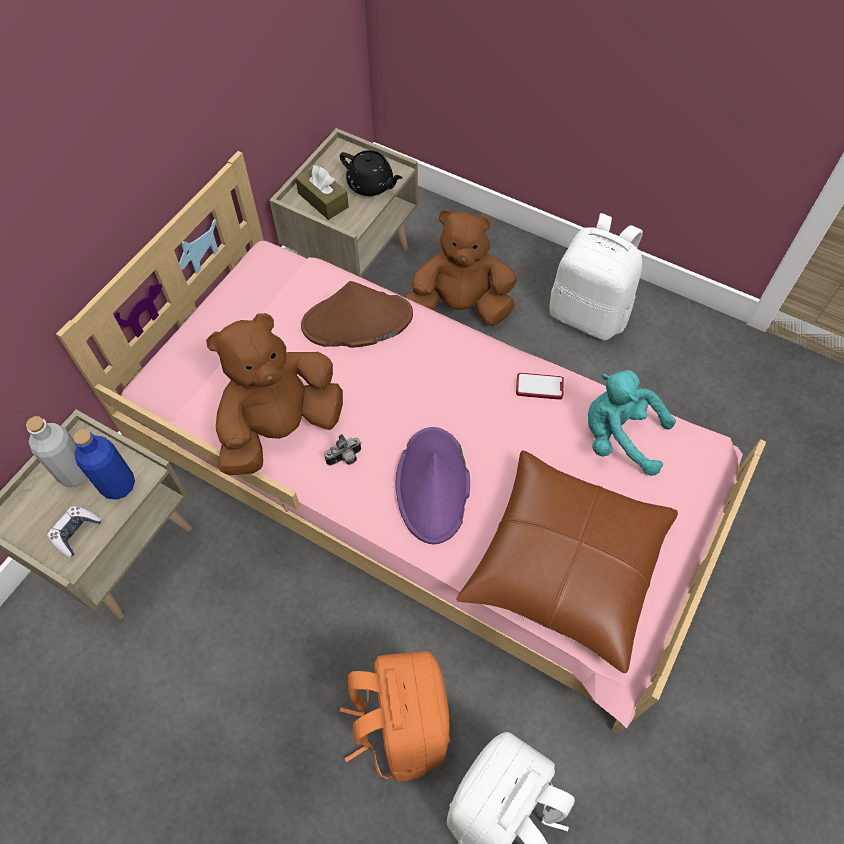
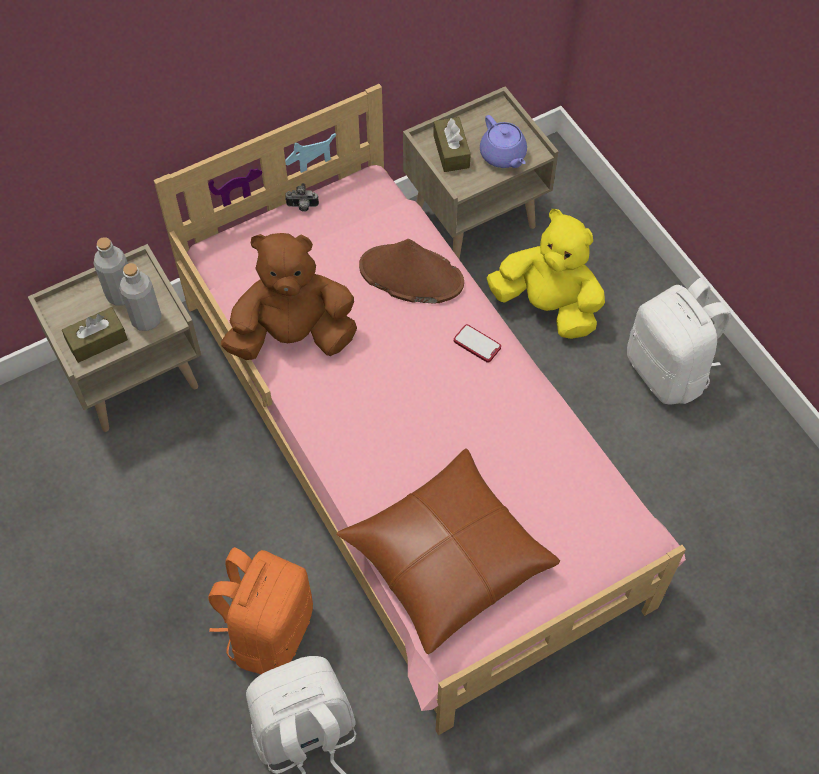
camera: 30 degrees right, 0 degrees up
(76, 533) = (97, 341): game controller -> brown tissue box
(118, 485) = (146, 319): blue bottle -> grey bottle
(345, 459) = (328, 386): camera -> camera (302, 207)
(371, 185) = (503, 156): black teapot -> purple teapot
(433, 486) = (383, 442): purple hat -> none
(459, 307) = (547, 306): brown plush toy -> yellow plush toy
(539, 387) = (528, 407): phone -> phone (477, 344)
(619, 437) = (566, 483): turquoise plush toy -> none

